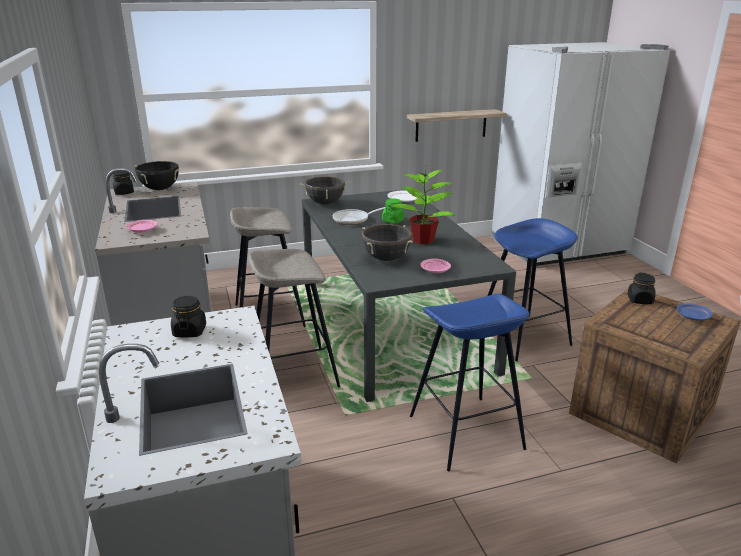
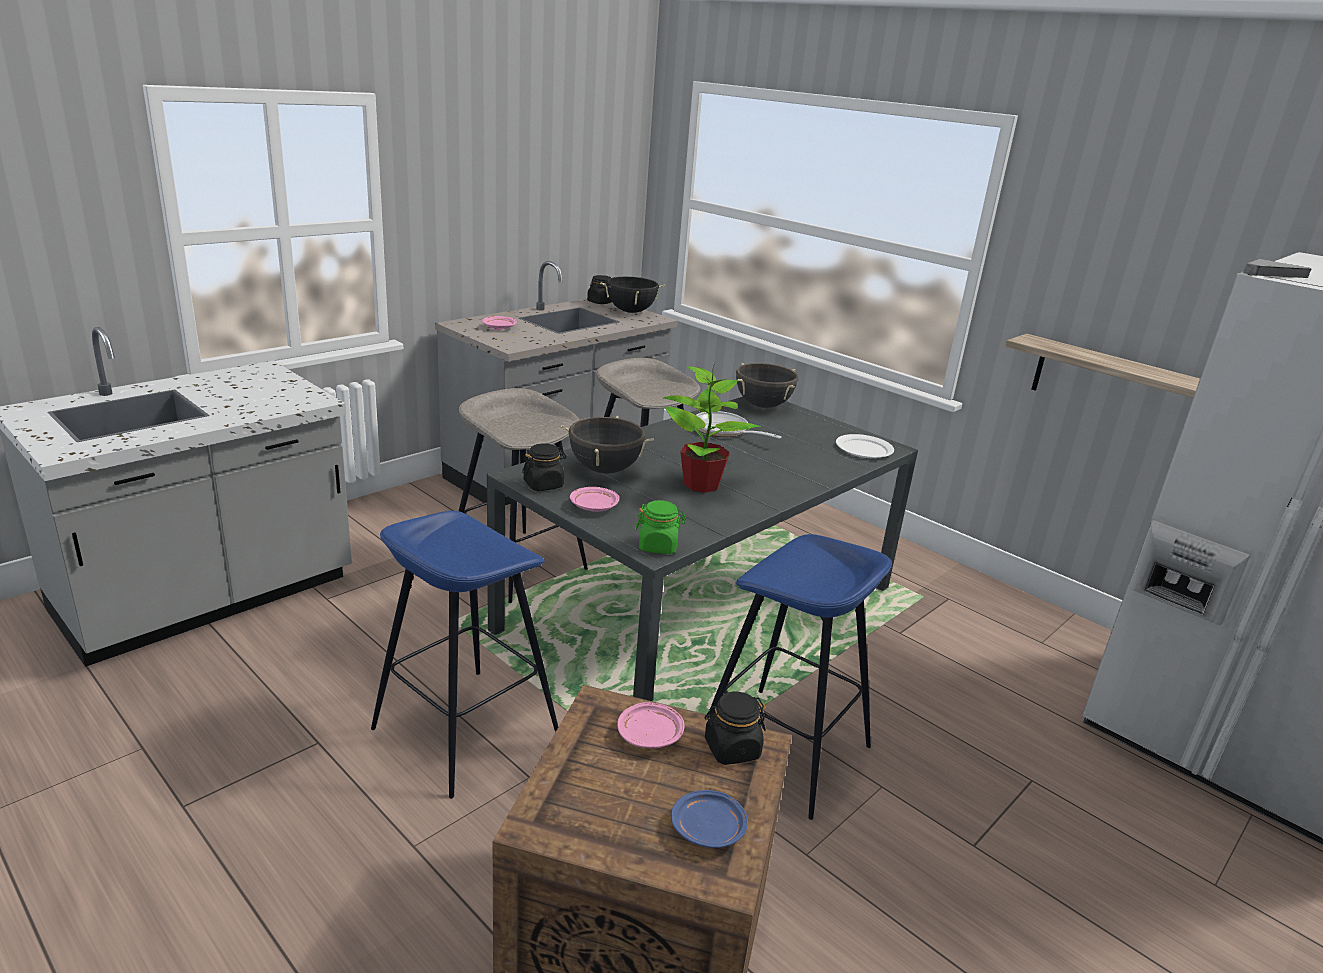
camera: 60 degrees right, 0 degrees up
(189, 331) = (272, 388): black jar -> black jar (543, 484)
(393, 221) = (753, 455): green jar -> green jar (658, 546)
(628, 315) = (650, 735): none -> pink plate

